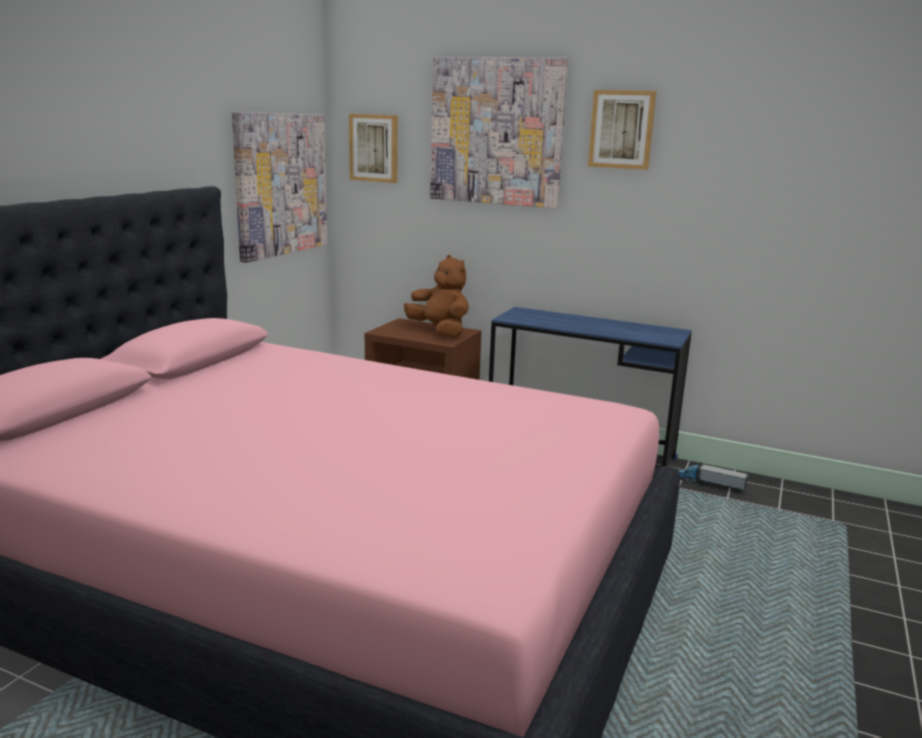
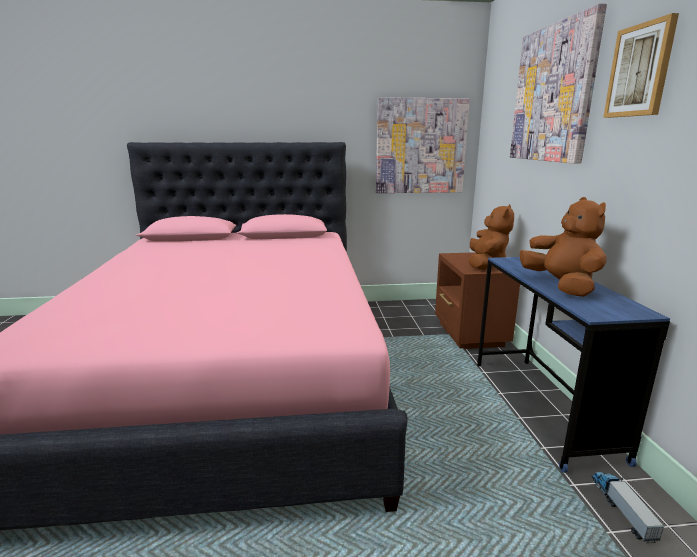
camera: 60 degrees right, 0 degrees up
(374, 148) = (495, 120): picture -> none
(602, 328) = (561, 286): none -> brown plush toy

